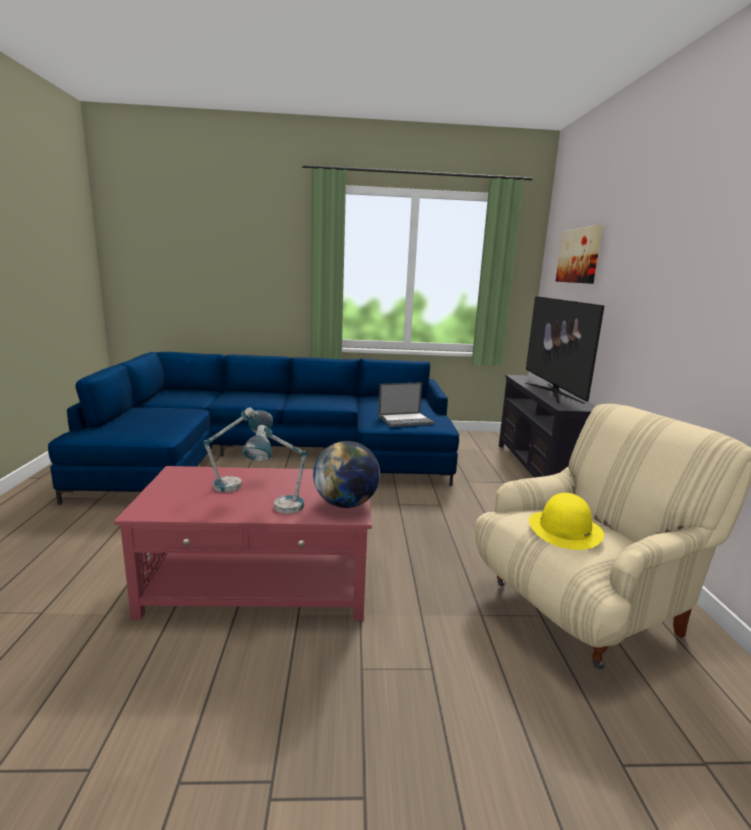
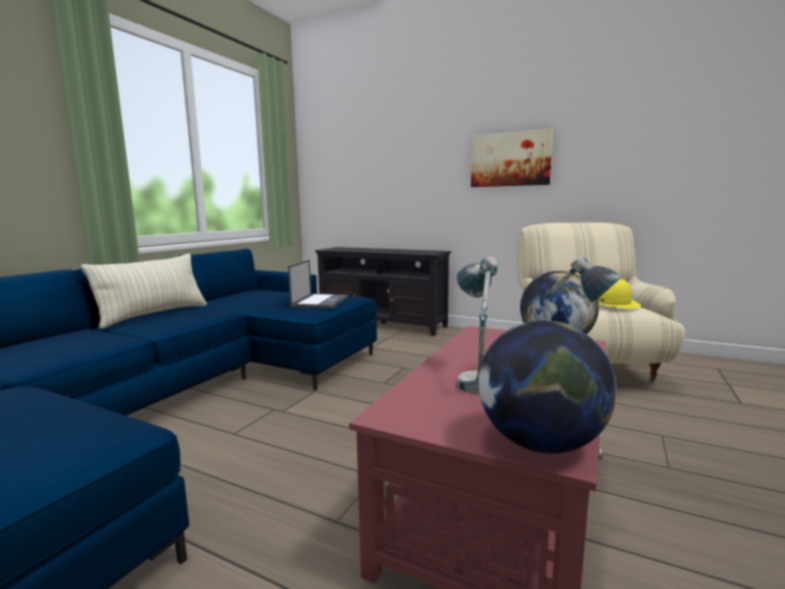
camera: 60 degrees left, 5 degrees down
(151, 506) = (540, 443): none -> globe
(320, 395) = (154, 315): none -> beige pillow
(553, 392) = (388, 250): television -> none
(579, 256) = (365, 135): picture -> picture (510, 159)

